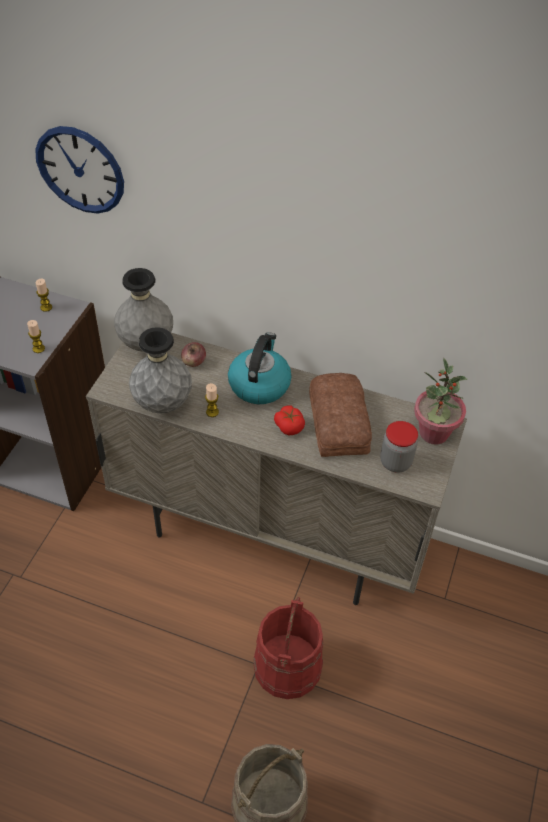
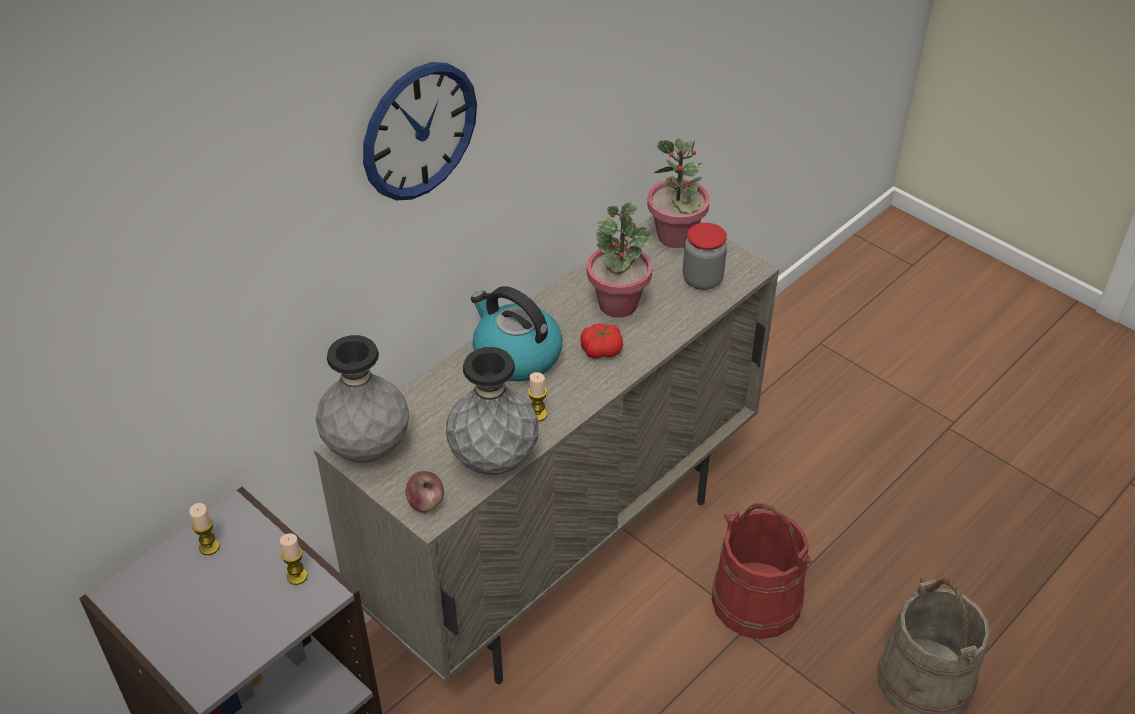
camera: 65 degrees left, 5 degrees down
(80, 170) = (198, 281): wall clock -> wall clock (419, 131)
(194, 362) = (436, 408): apple -> apple (426, 502)
(340, 421) = (618, 304): bread -> potted plant

